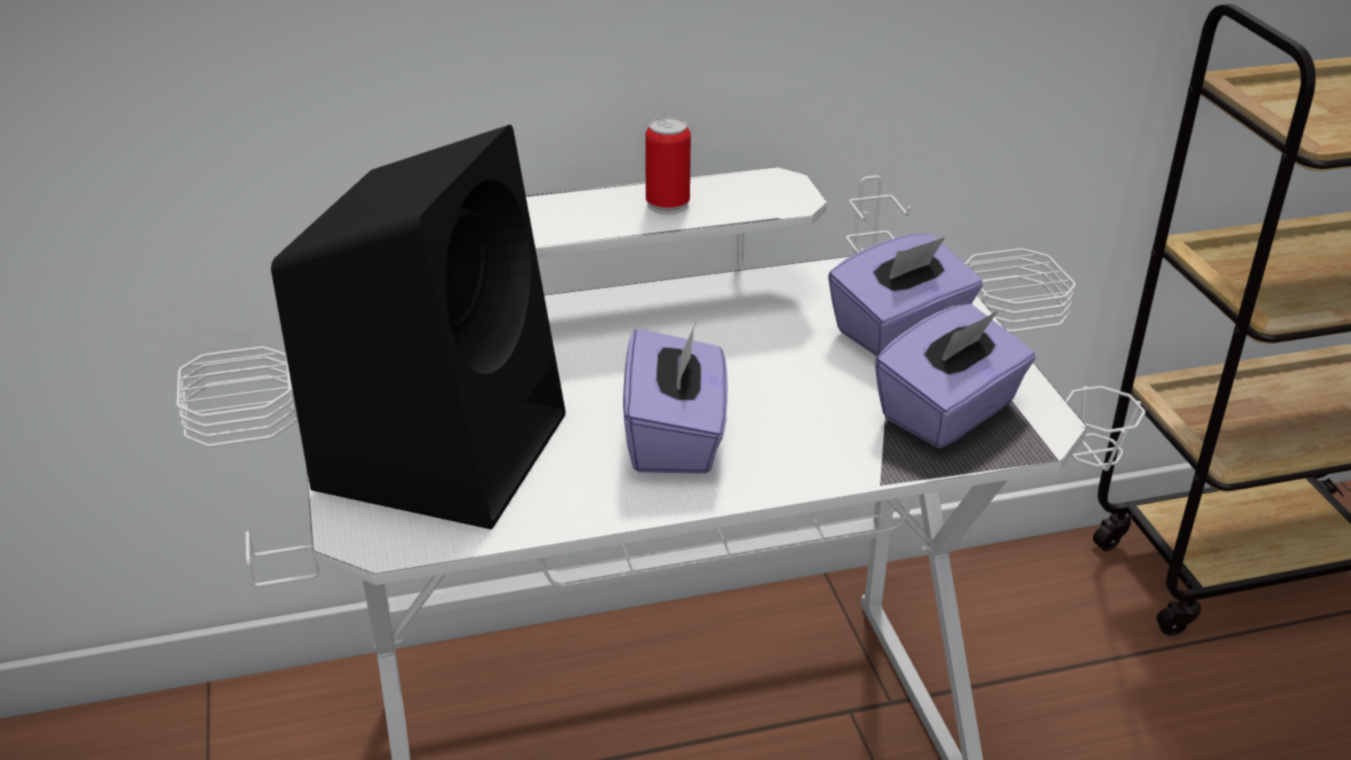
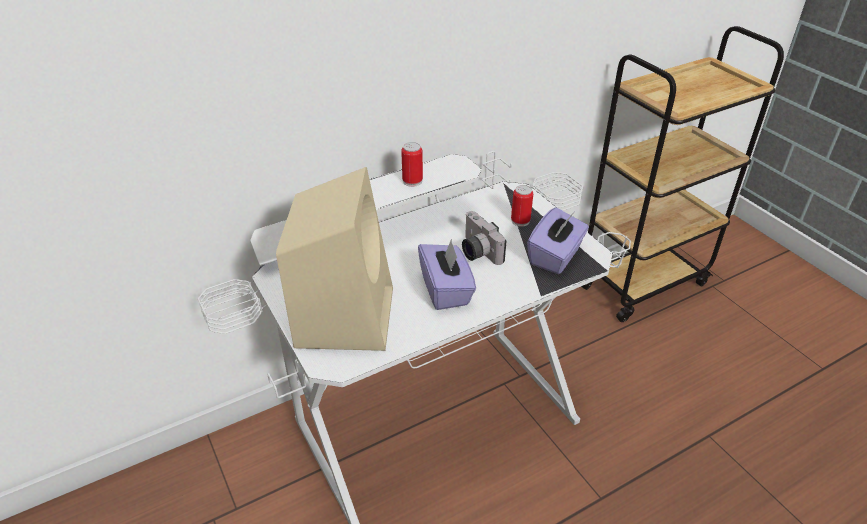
camera: 15 degrees left, 5 degrees up
(443, 446) = (345, 314): black speaker -> beige speaker
(776, 374) = (476, 251): none -> camera
(901, 331) = (520, 221): purple tissue box -> can

